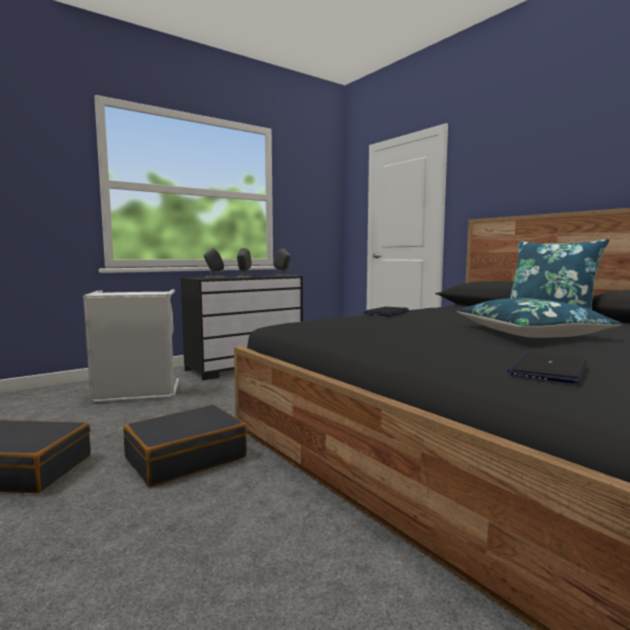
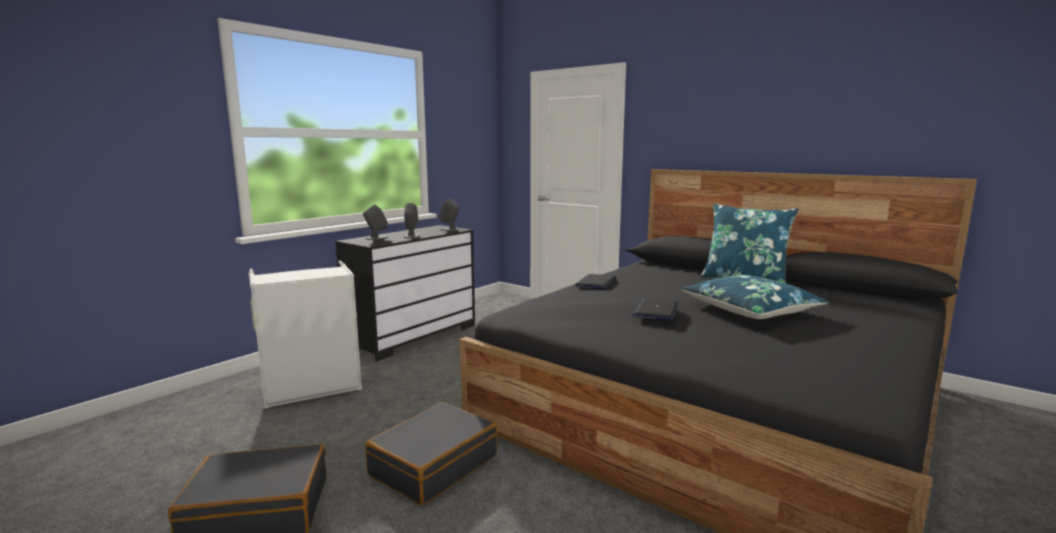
camera: 15 degrees left, 5 degrees up
(548, 370) = (804, 366): laptop -> laptop (656, 311)

